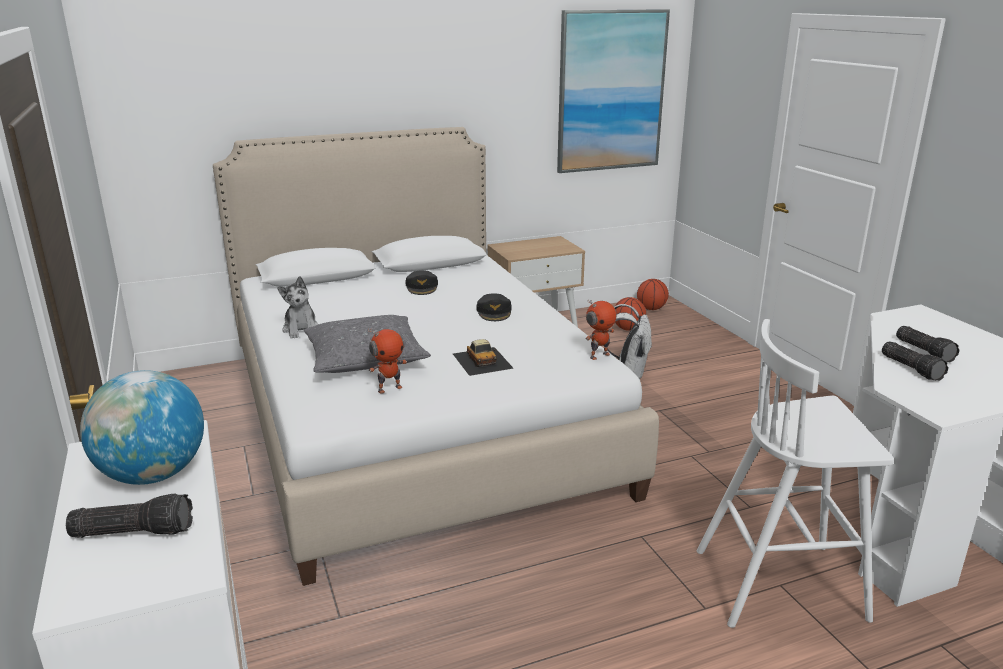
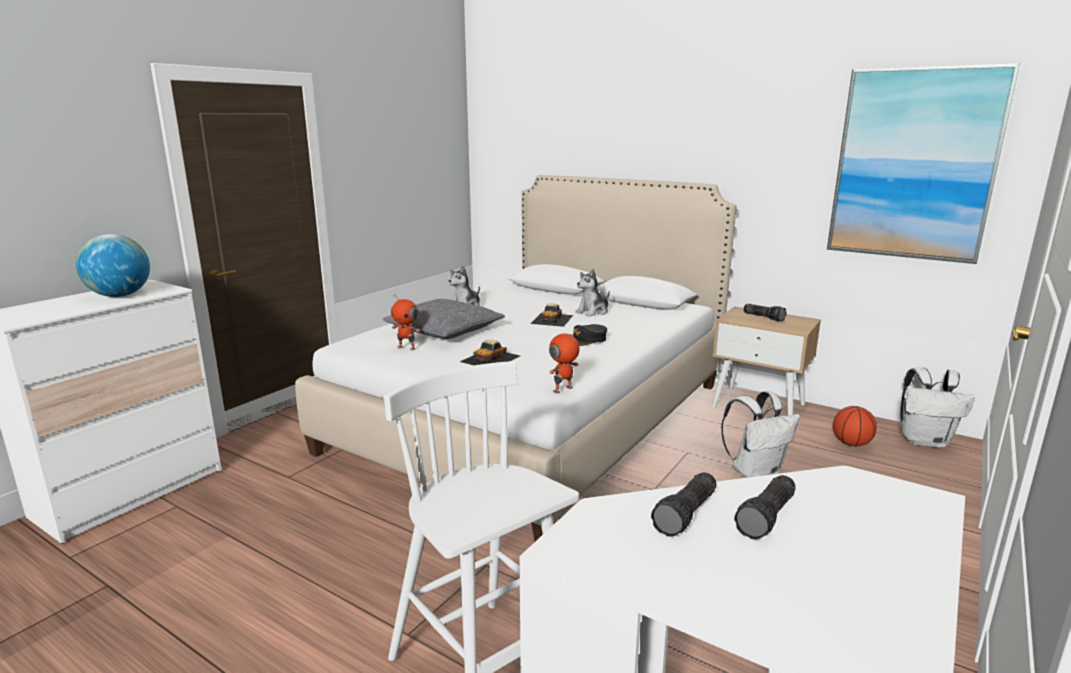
camera: 55 degrees right, 5 degrees down
(135, 531) = (59, 306): flashlight -> flashlight (764, 317)
(415, 306) = (552, 319): none -> toy car
(422, 287) = (593, 312): black cap -> plush toy
(599, 355) = (563, 390): toy robot -> toy robot turned 120 degrees clockwise
(651, 309) = (925, 441): basketball -> white backpack

